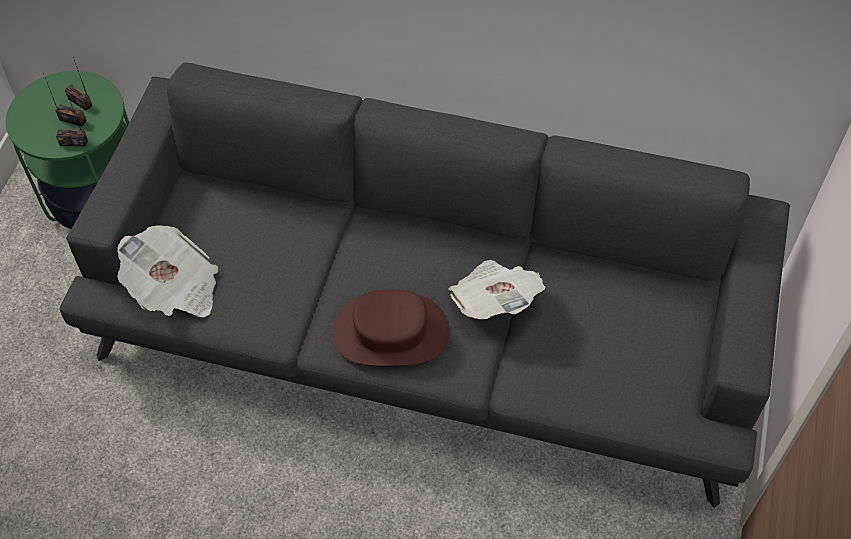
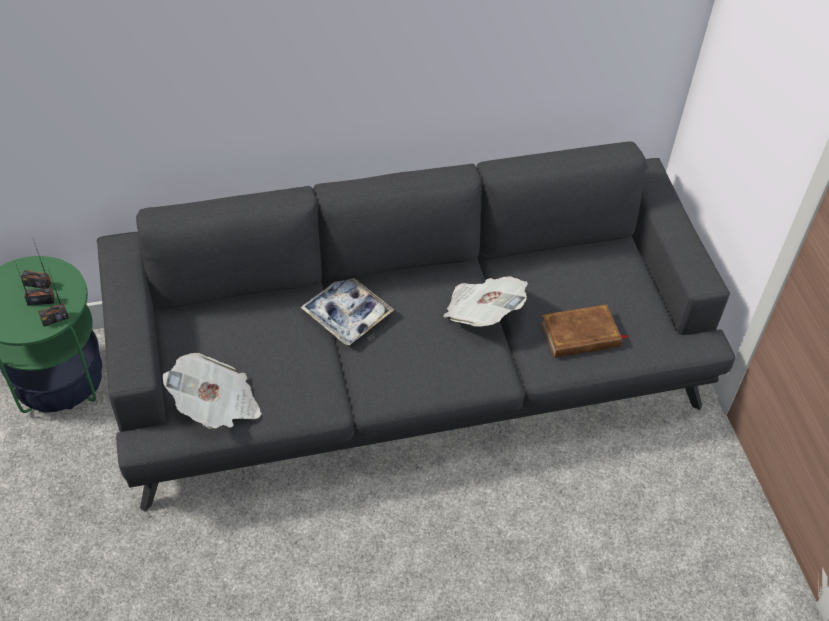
camera: 30 degrees left, 5 degrees down
(355, 246) = (347, 314): none -> tray
(391, 333) = (419, 369): brown hat -> none
(584, 370) = (580, 335): none -> brown book

